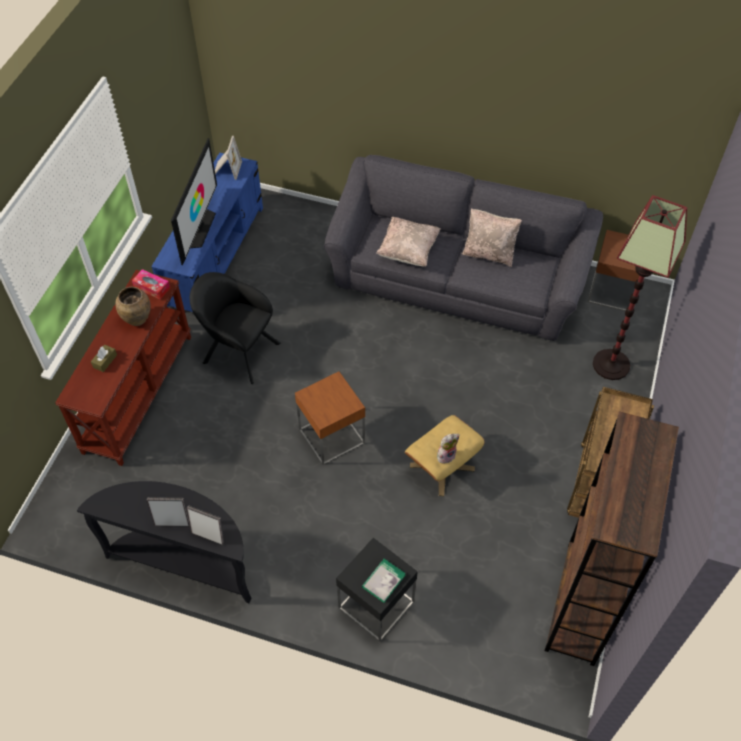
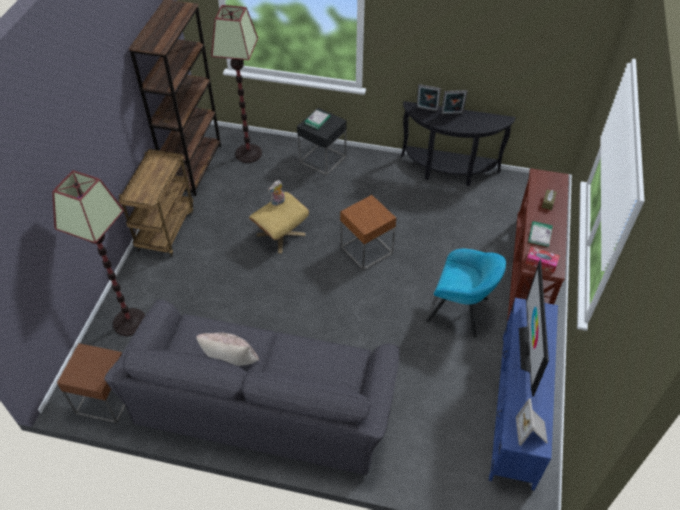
camera: 175 degrees right, 5 degrees down
(137, 320) = (540, 235): brown vase -> book
(238, 351) = (461, 311): black armchair -> turquoise armchair
(408, 251) = (313, 359): beige pillow -> none
(496, 627) = (248, 153): none -> floor lamp

